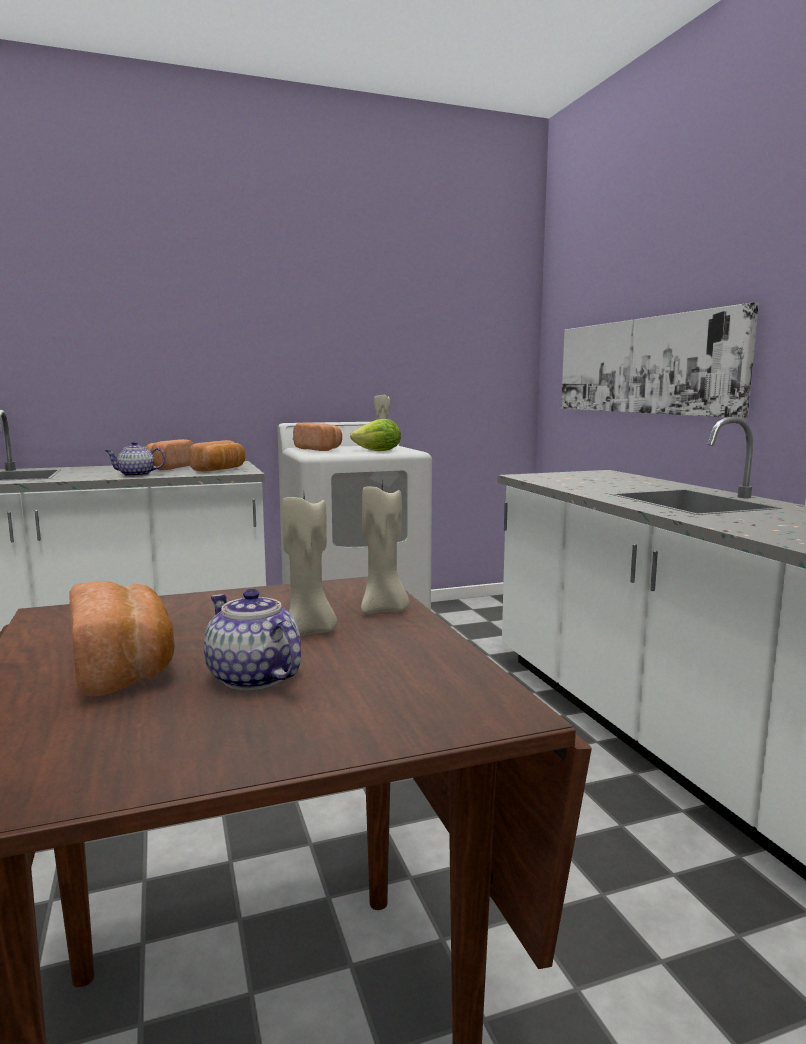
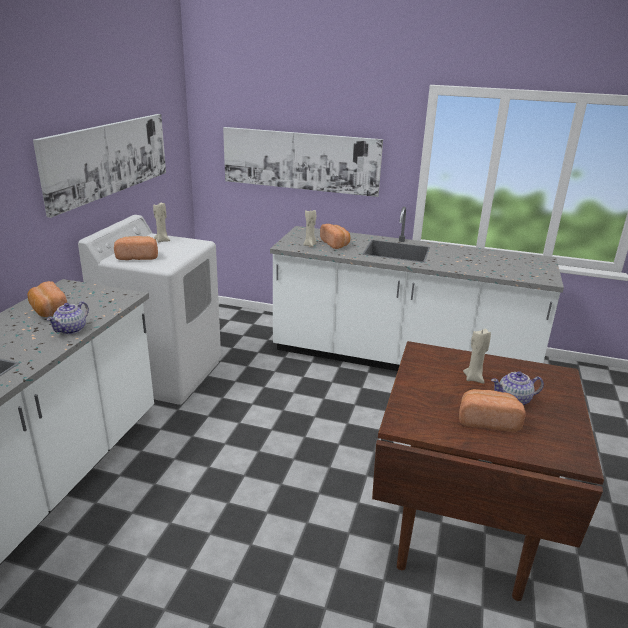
camera: 55 degrees left, 15 degrees up
(221, 470) = (102, 299): bread -> bread (335, 244)
(358, 345) = (108, 159): none -> picture
(378, 451) = (185, 248): lettuce -> none
(384, 610) = (459, 358): beige candle -> beige candle (310, 245)

